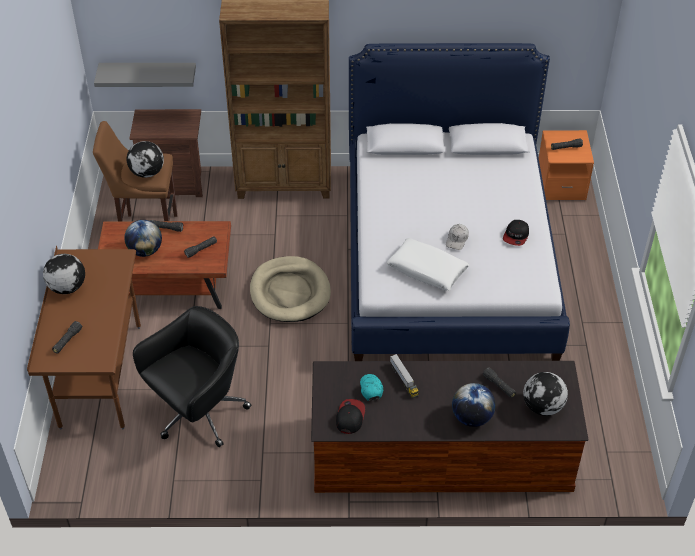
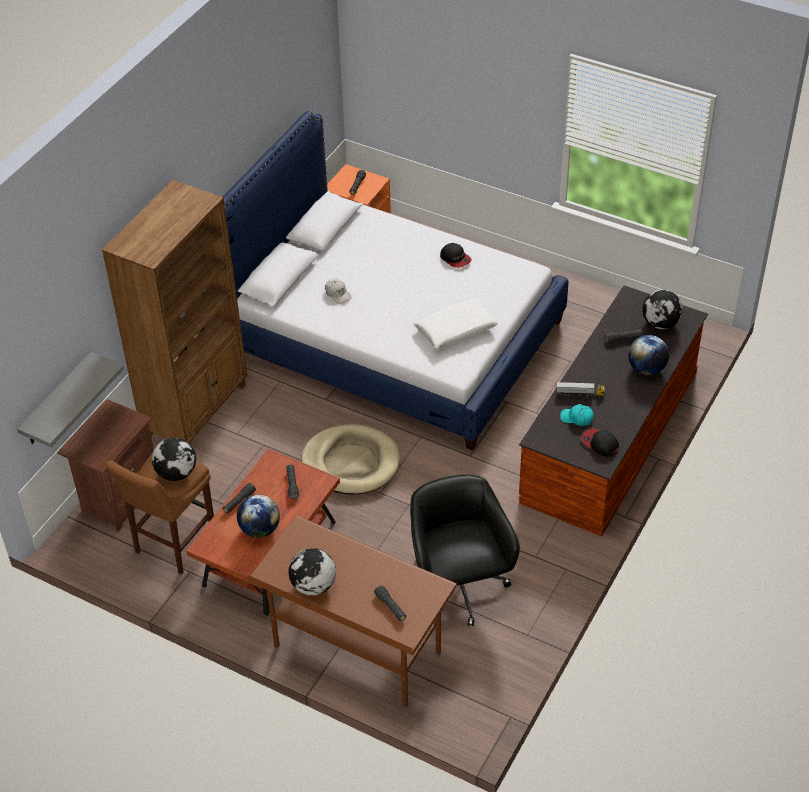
camera: 60 degrees left, 0 degrees up
(457, 239) = (432, 296): white cap -> white cap (338, 294)

